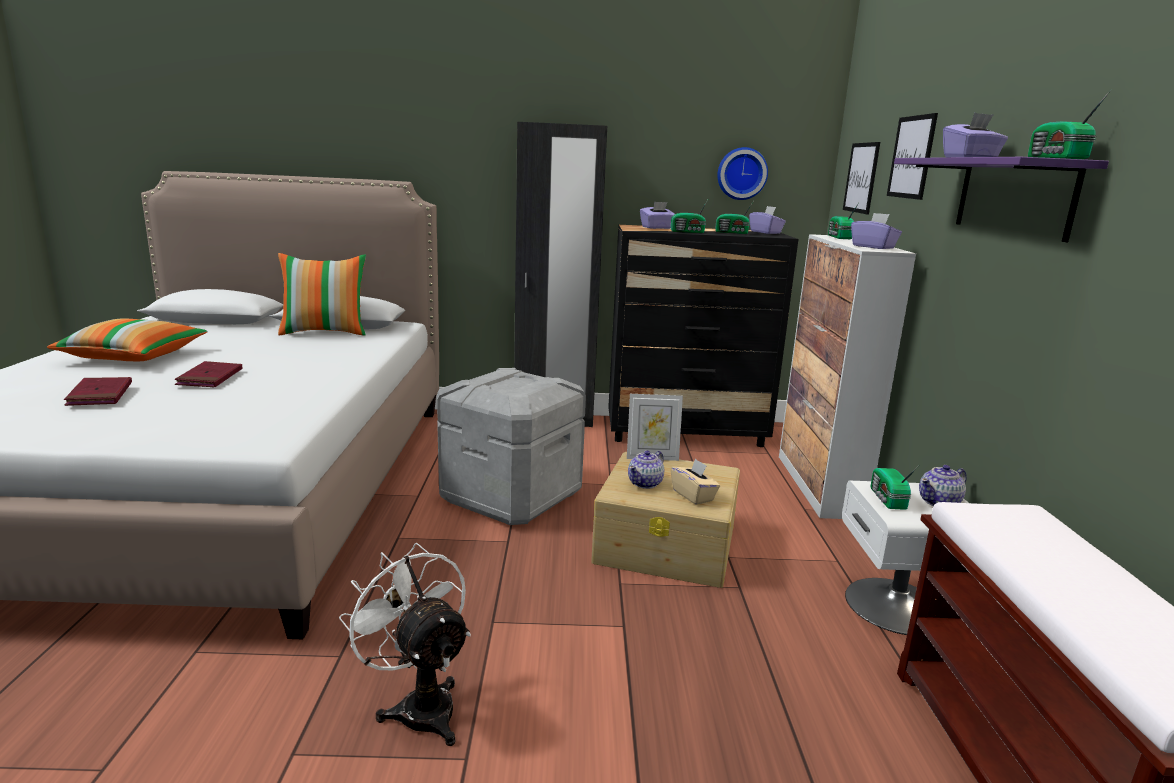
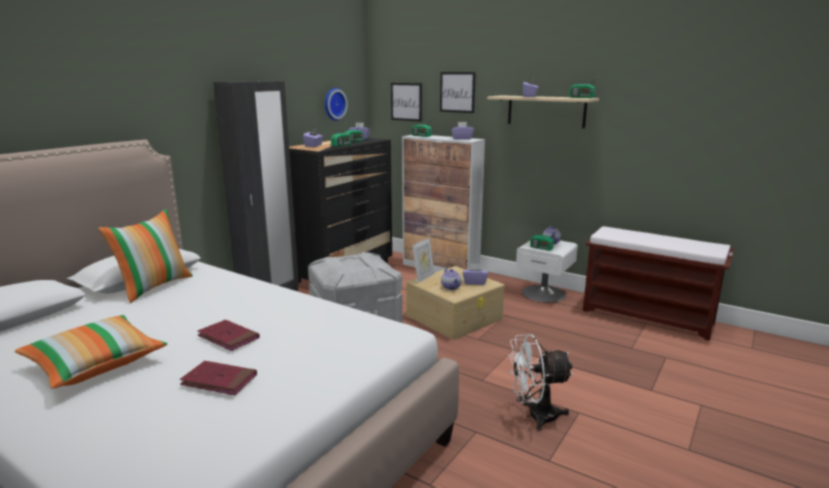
camera: 55 degrees left, 0 degrees up
(693, 495) = (474, 282): beige tissue box -> purple tissue box
(1013, 197) = (546, 111): purple shelf -> beige shelf

